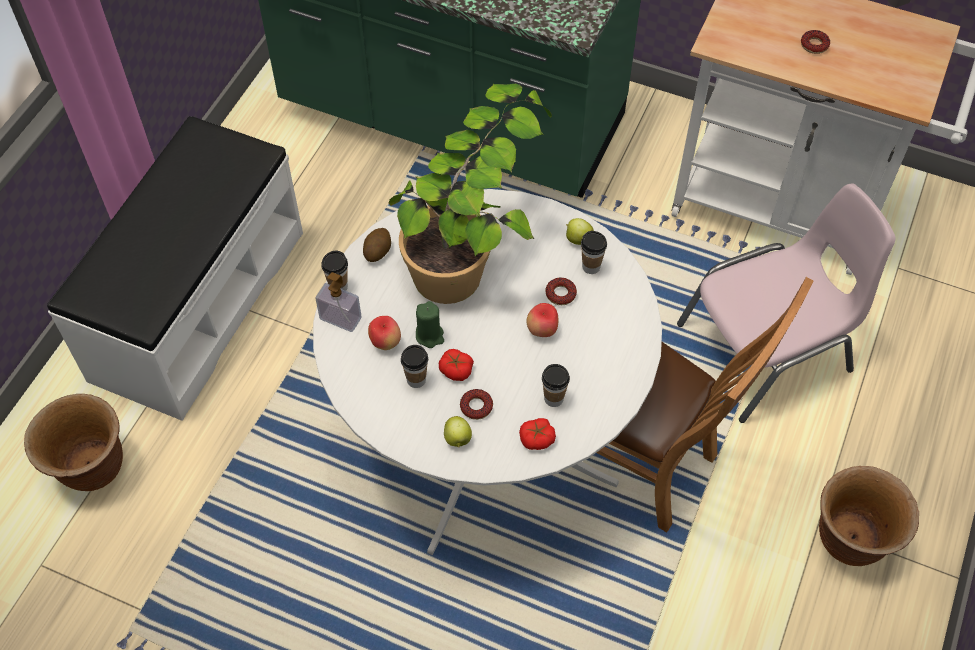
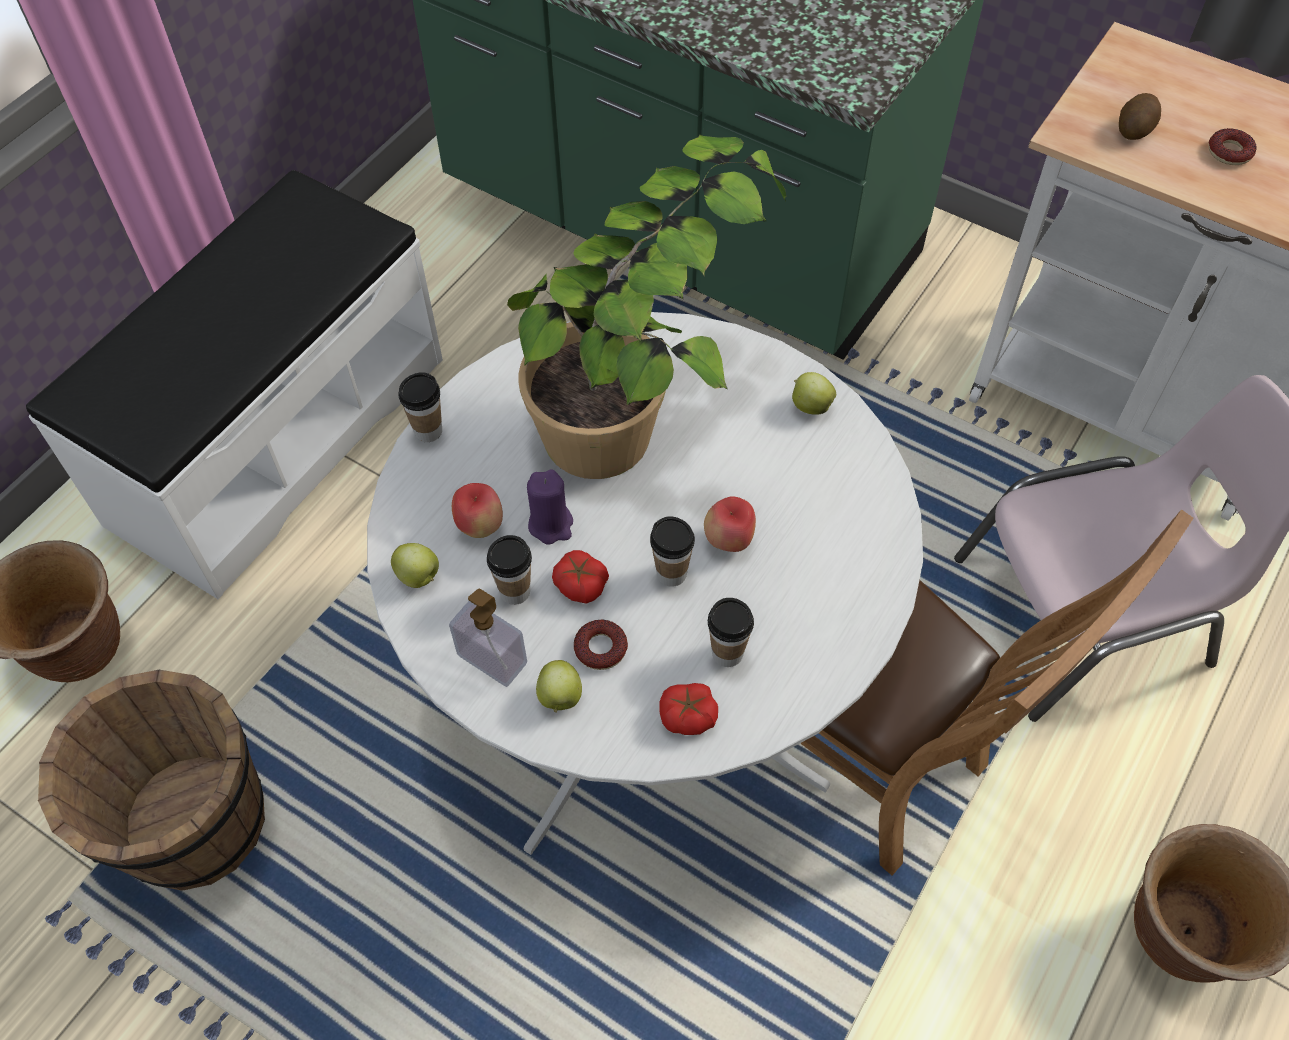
camera: 10 degrees right, 0 degrees up
(201, 569) = (192, 823): none -> brown bucket
(340, 318) = (420, 480): soap dispenser -> soap dispenser (492, 659)
(354, 379) = (419, 577): none -> apple
(377, 251) = (499, 385): potato -> potato (1134, 129)
(430, 335) = (551, 524): green candle -> purple candle
(560, 294) = (768, 487): donut -> none
(591, 267) = (824, 451): cup -> cup (671, 573)

